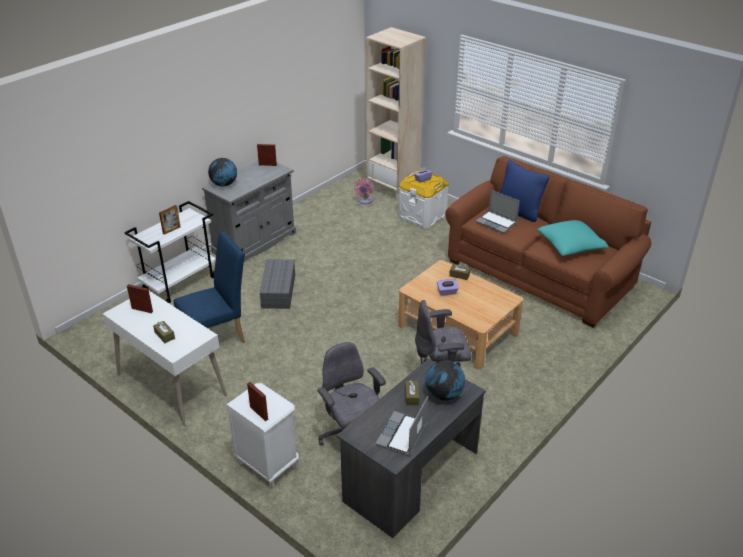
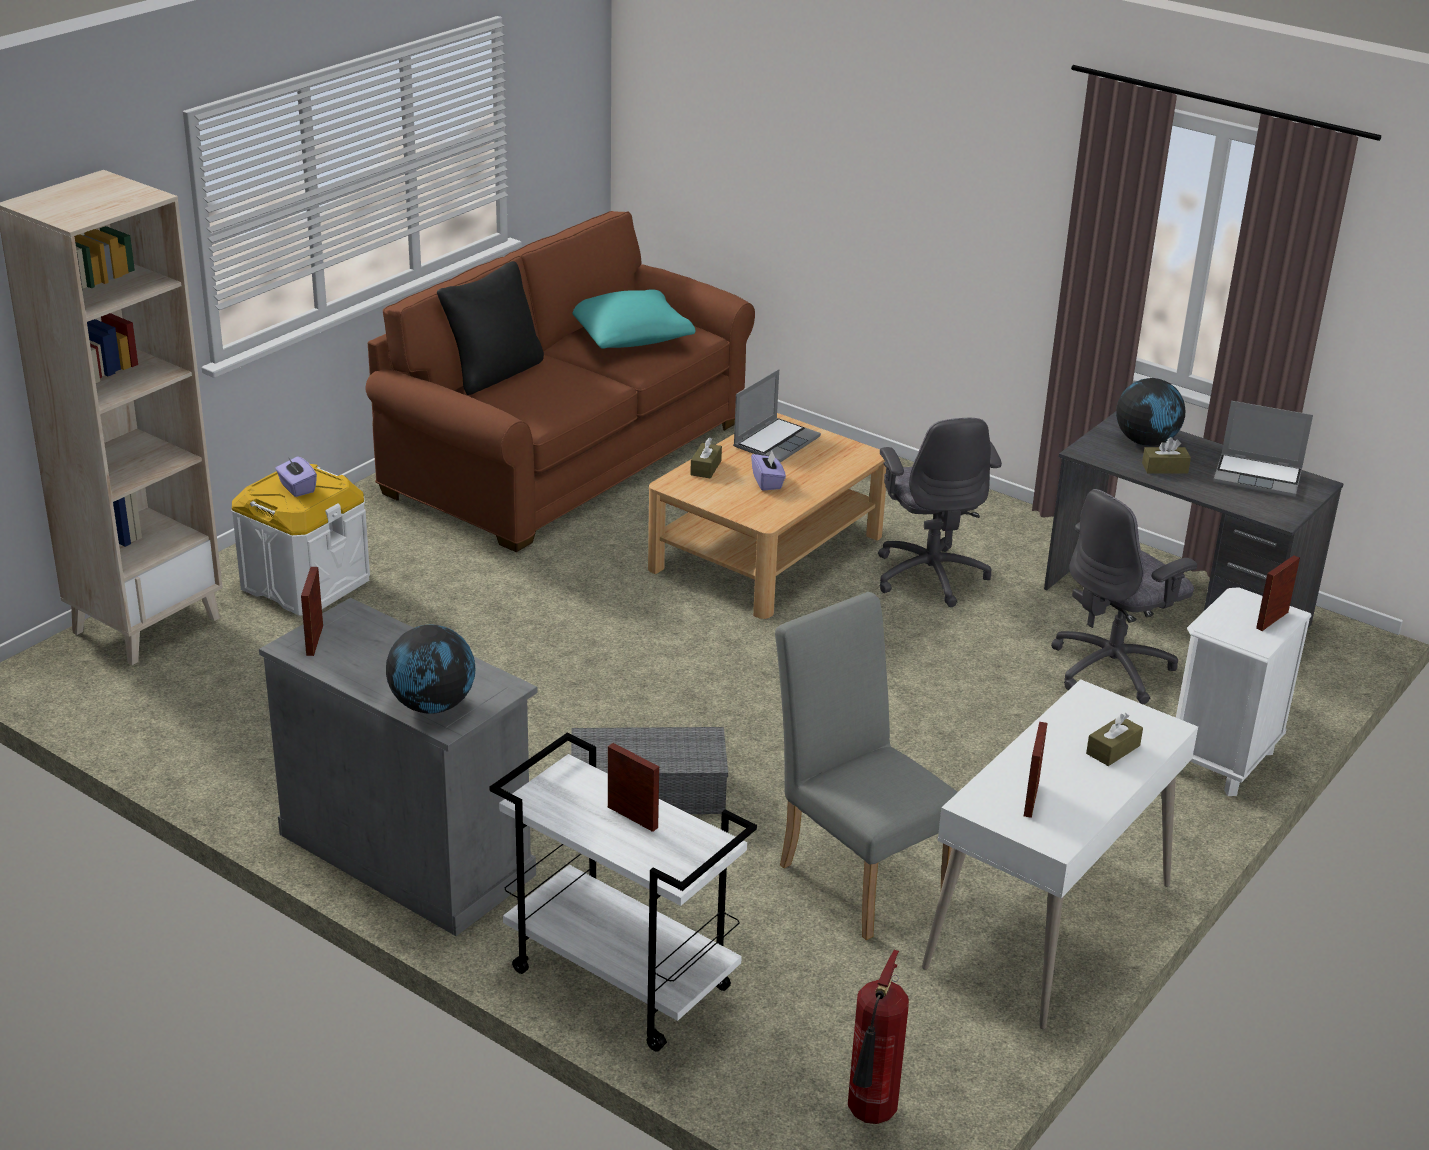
camera: 95 degrees left, 5 degrees down
(97, 330) = (870, 1117): none -> fire extinguisher
(218, 338) = (857, 873): blue chair -> grey chair
(365, 201) = (204, 669): pink fan -> none
(497, 223) = (544, 397): laptop -> laptop (776, 441)
(519, 211) = (493, 373): blue pillow -> black pillow

